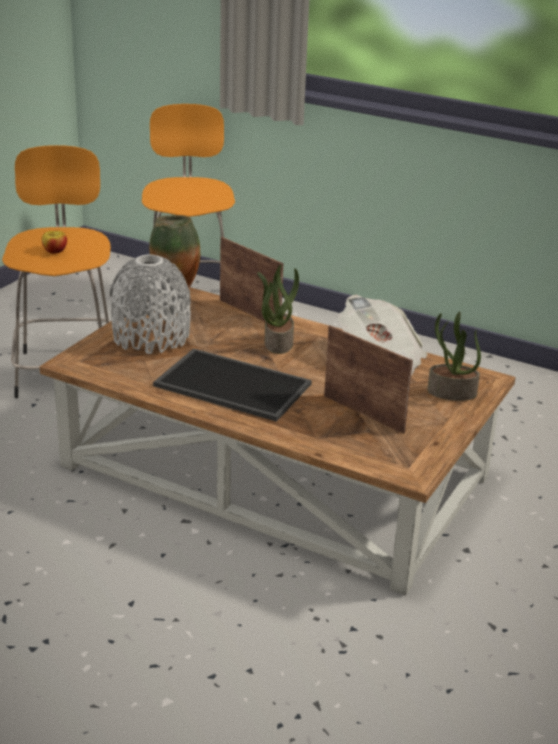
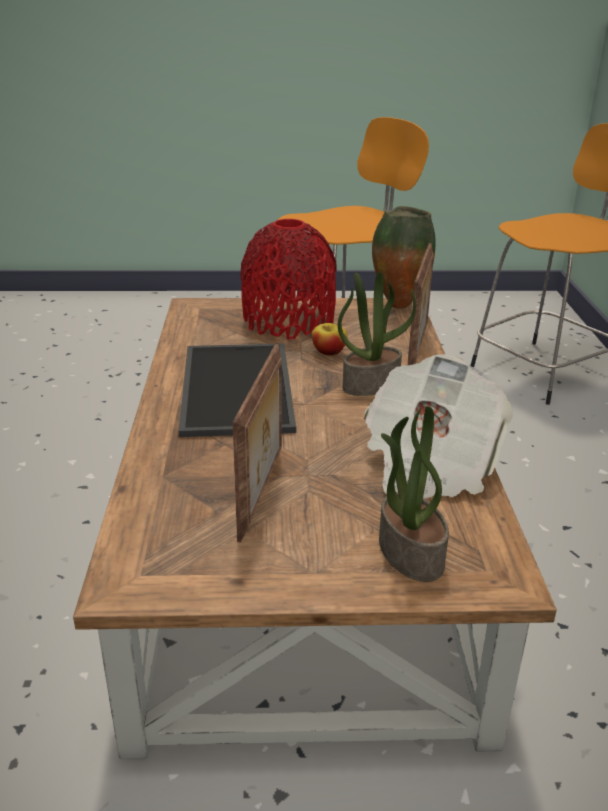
camera: 60 degrees right, 0 degrees up
(55, 251) = (336, 223): apple -> apple (329, 352)
(151, 337) = (288, 321): grey vase -> red vase

